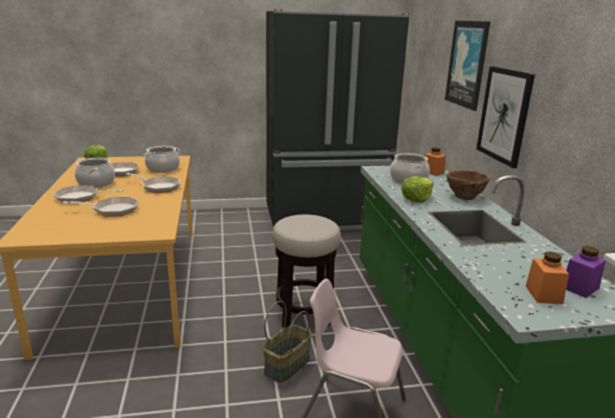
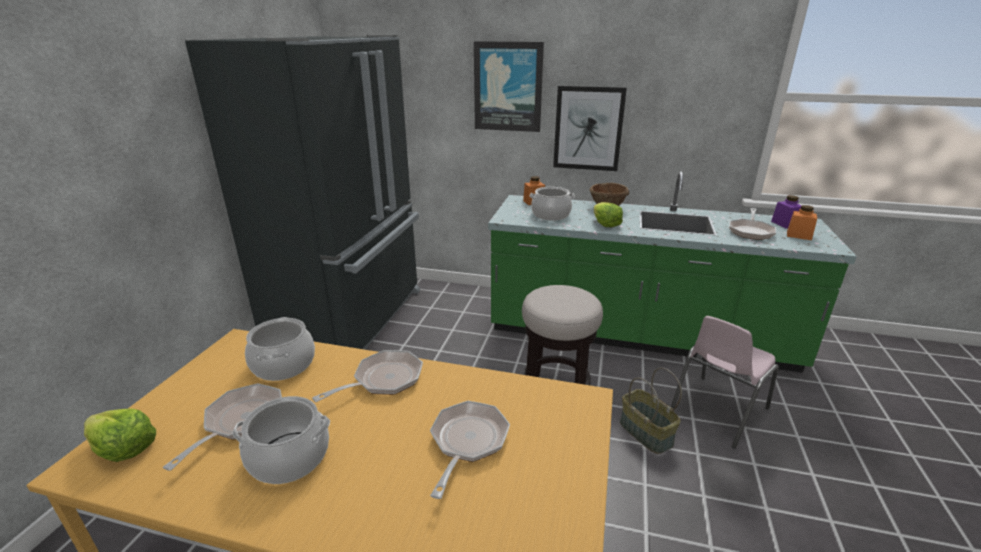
camera: 65 degrees left, 5 degrees up
(81, 197) = (367, 484): frying pan -> frying pan (750, 231)

